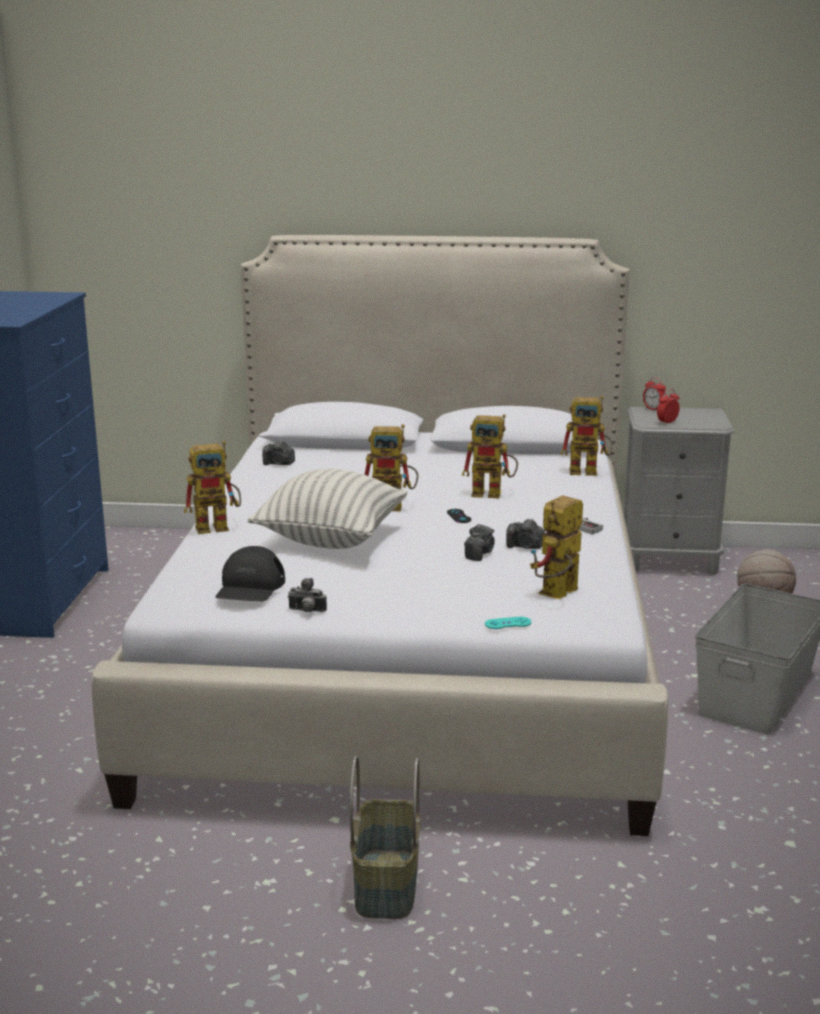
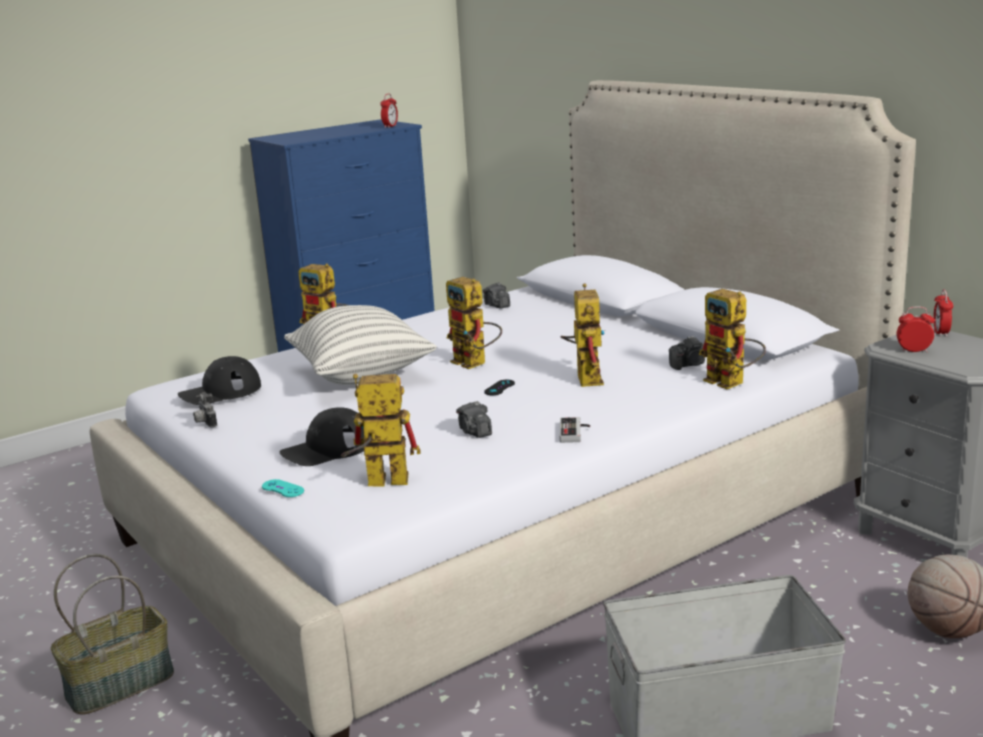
camera: 50 degrees right, 0 degrees up
(59, 297) = (390, 126): none -> alarm clock
(461, 591) = (327, 449): none -> black cap
(479, 554) = (426, 425): camera -> camera (689, 365)
(493, 493) = (585, 377): toy robot -> toy robot turned 150 degrees counterclockwise

